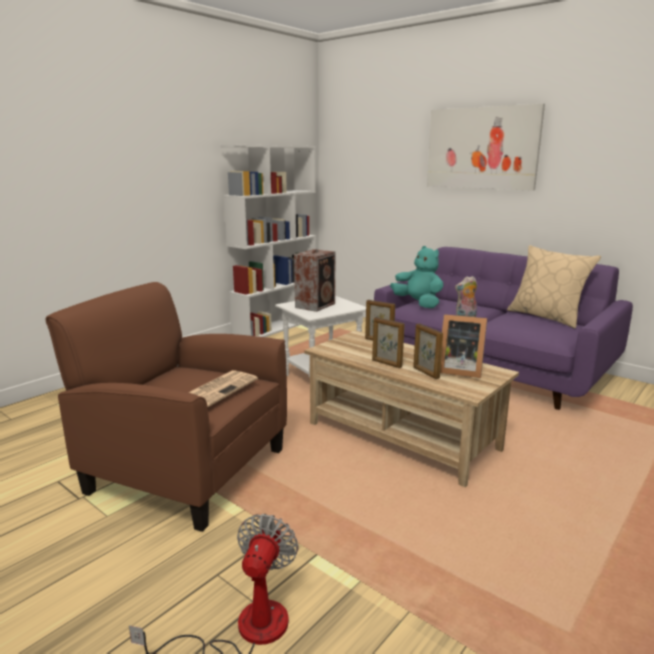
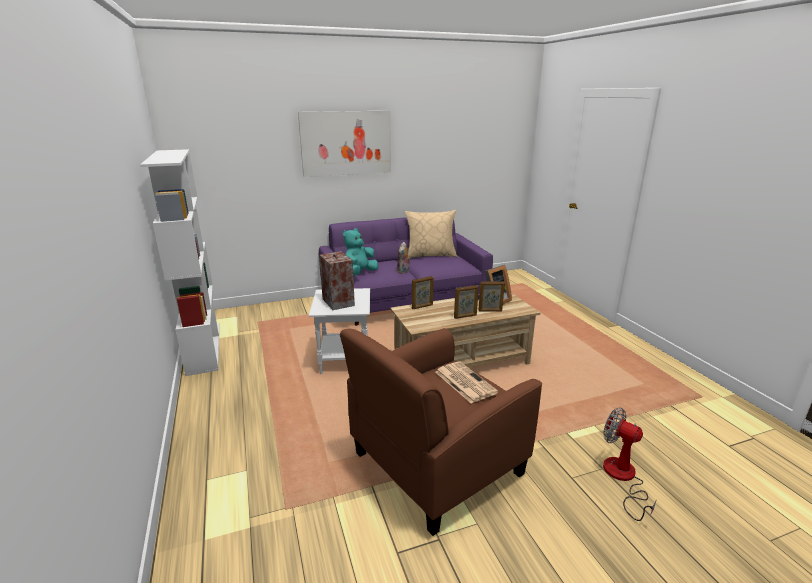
camera: 60 degrees left, 5 degrees up
(418, 304) = (359, 274): turquoise plush toy -> turquoise plush toy turned 45 degrees counterclockwise

